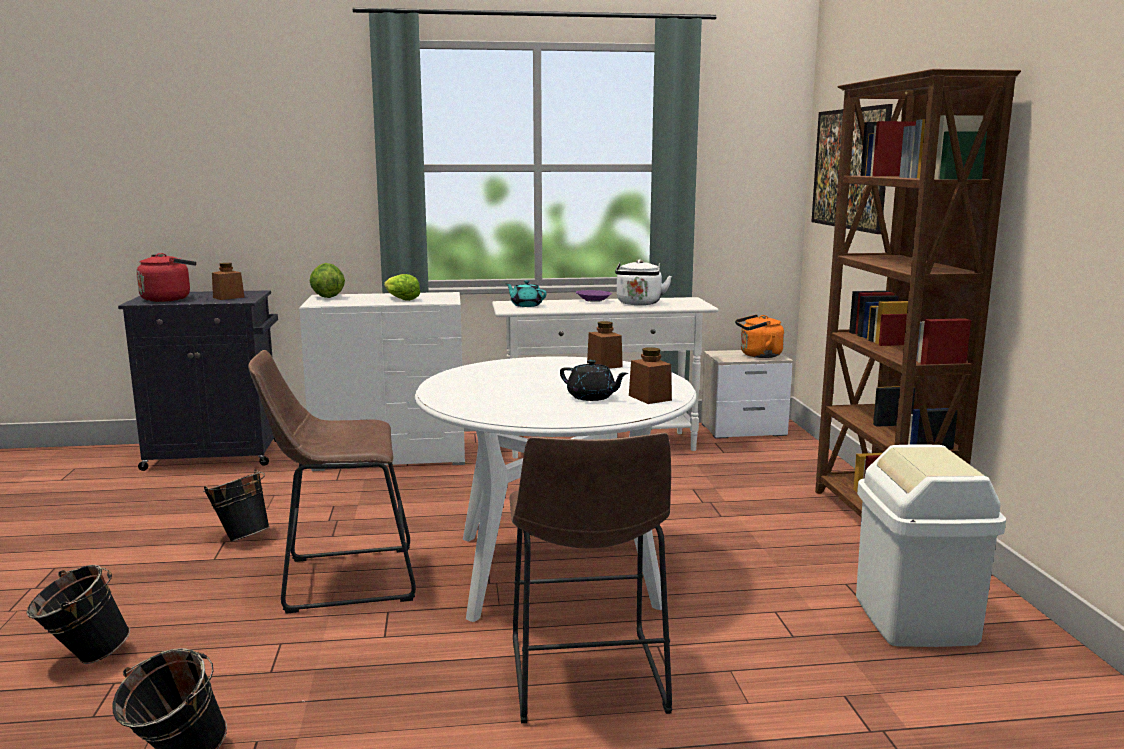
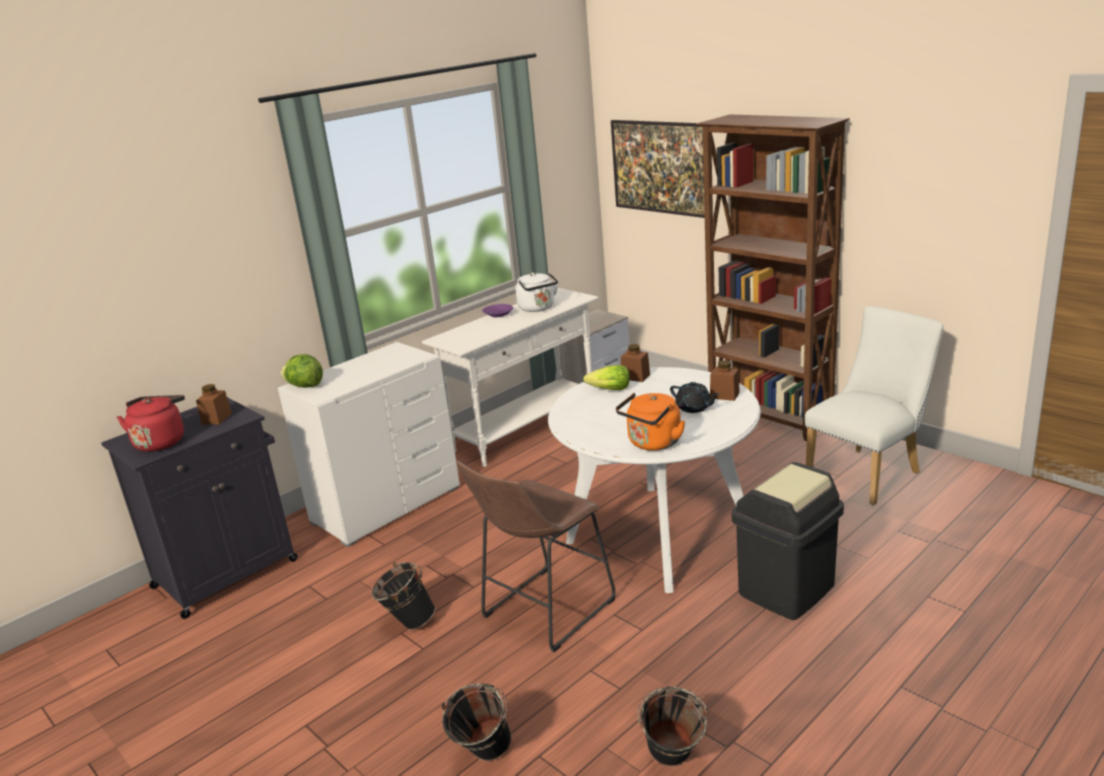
camera: 35 degrees left, 10 degrees up
(401, 299) = (377, 367): lettuce -> lettuce (609, 390)
(526, 305) = (463, 337): turquoise teapot -> none
(586, 681) = (787, 590): brown stool -> black trash can
(592, 397) = (694, 408): black teapot -> black teapot turned 45 degrees clockwise
(758, 355) = (599, 319): orange kettle -> orange kettle (652, 444)
(916, 620) = (869, 473): white trash can -> white chair

